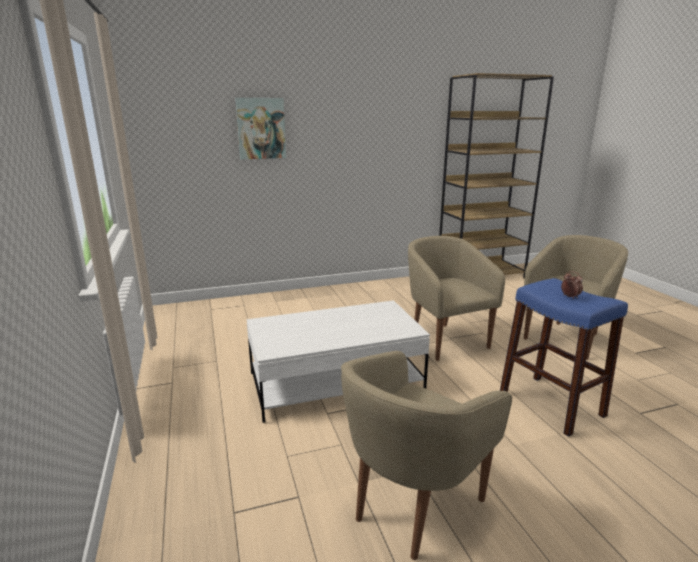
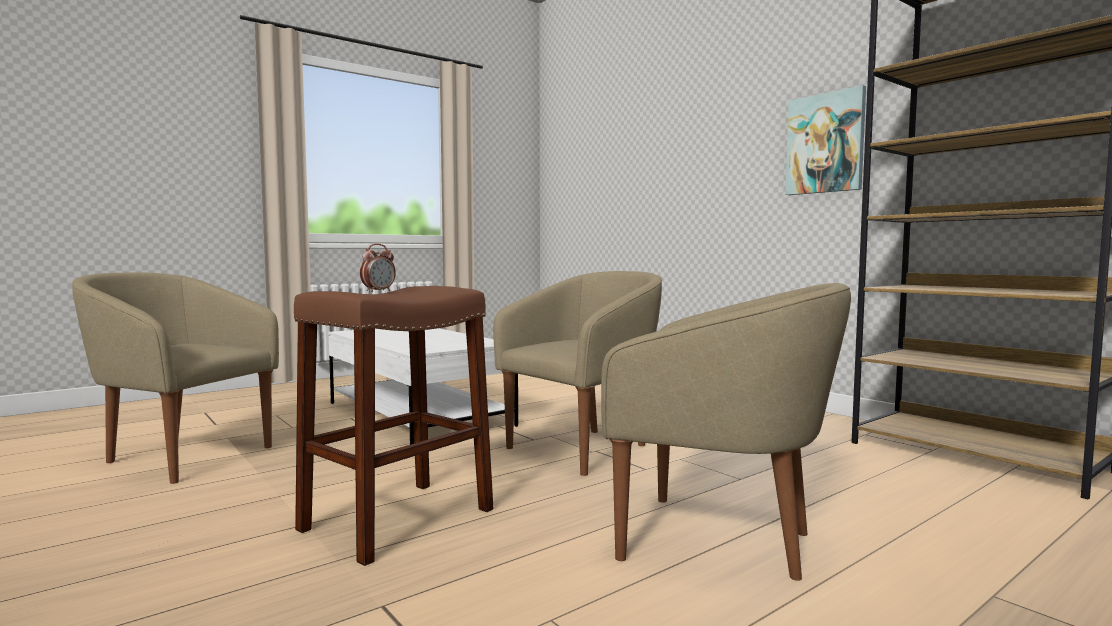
camera: 70 degrees right, 15 degrees down
(261, 128) = (636, 153): picture -> picture (825, 143)
(550, 404) = (398, 519): blue stool -> brown stool

